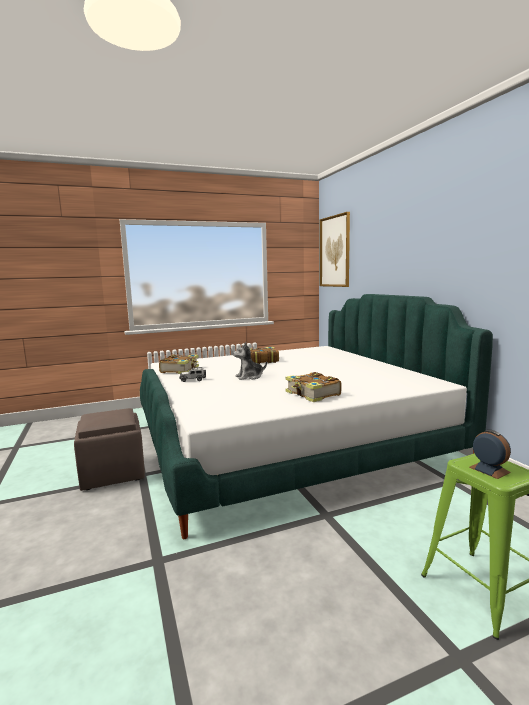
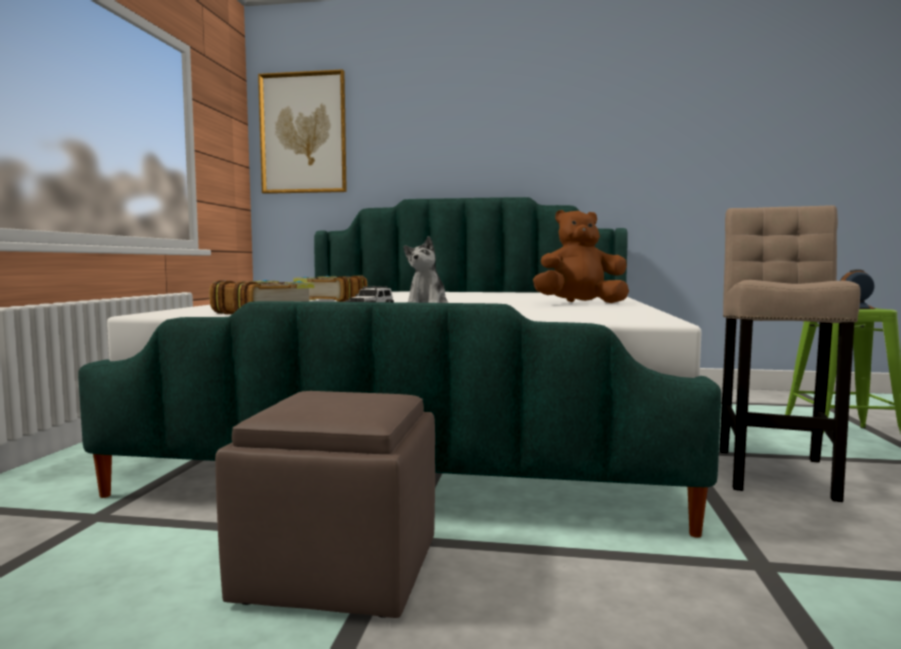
camera: 60 degrees left, 5 degrees down
(312, 394) = (580, 303): book -> brown plush toy
(322, 557) = (775, 471): none -> beige stool

